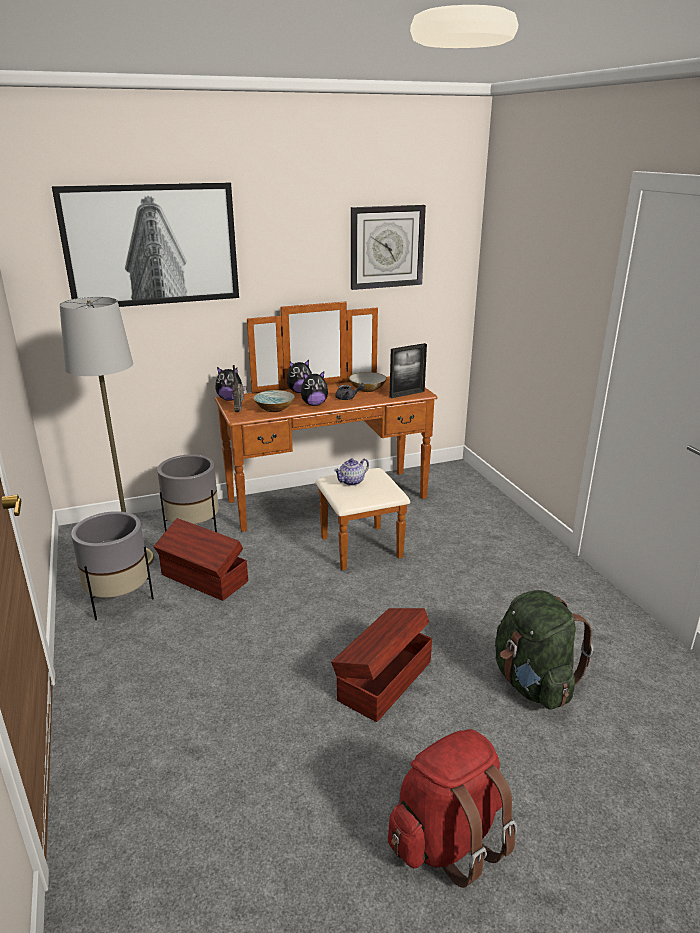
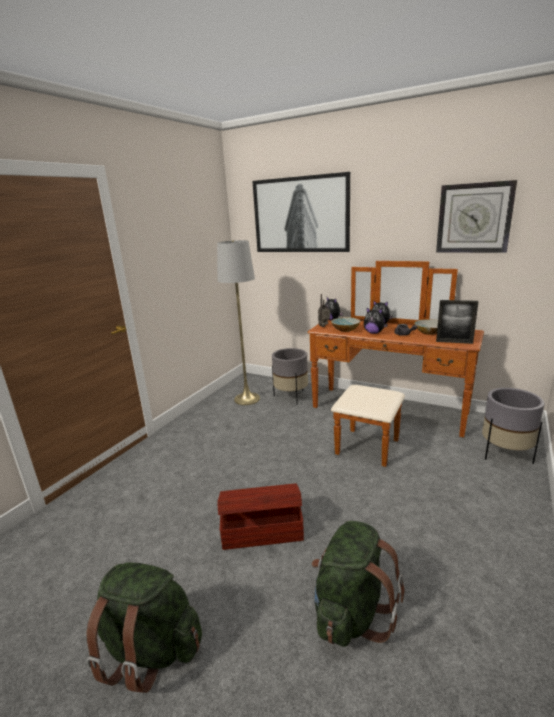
camera: 50 degrees right, 5 degrees down
(119, 601) = (216, 414): grey planter -> grey planter (505, 454)
(204, 579) = (261, 422): brown storage box -> none
(352, 482) = (363, 393): teapot -> none
(448, 839) = (150, 650): red backpack -> green backpack

